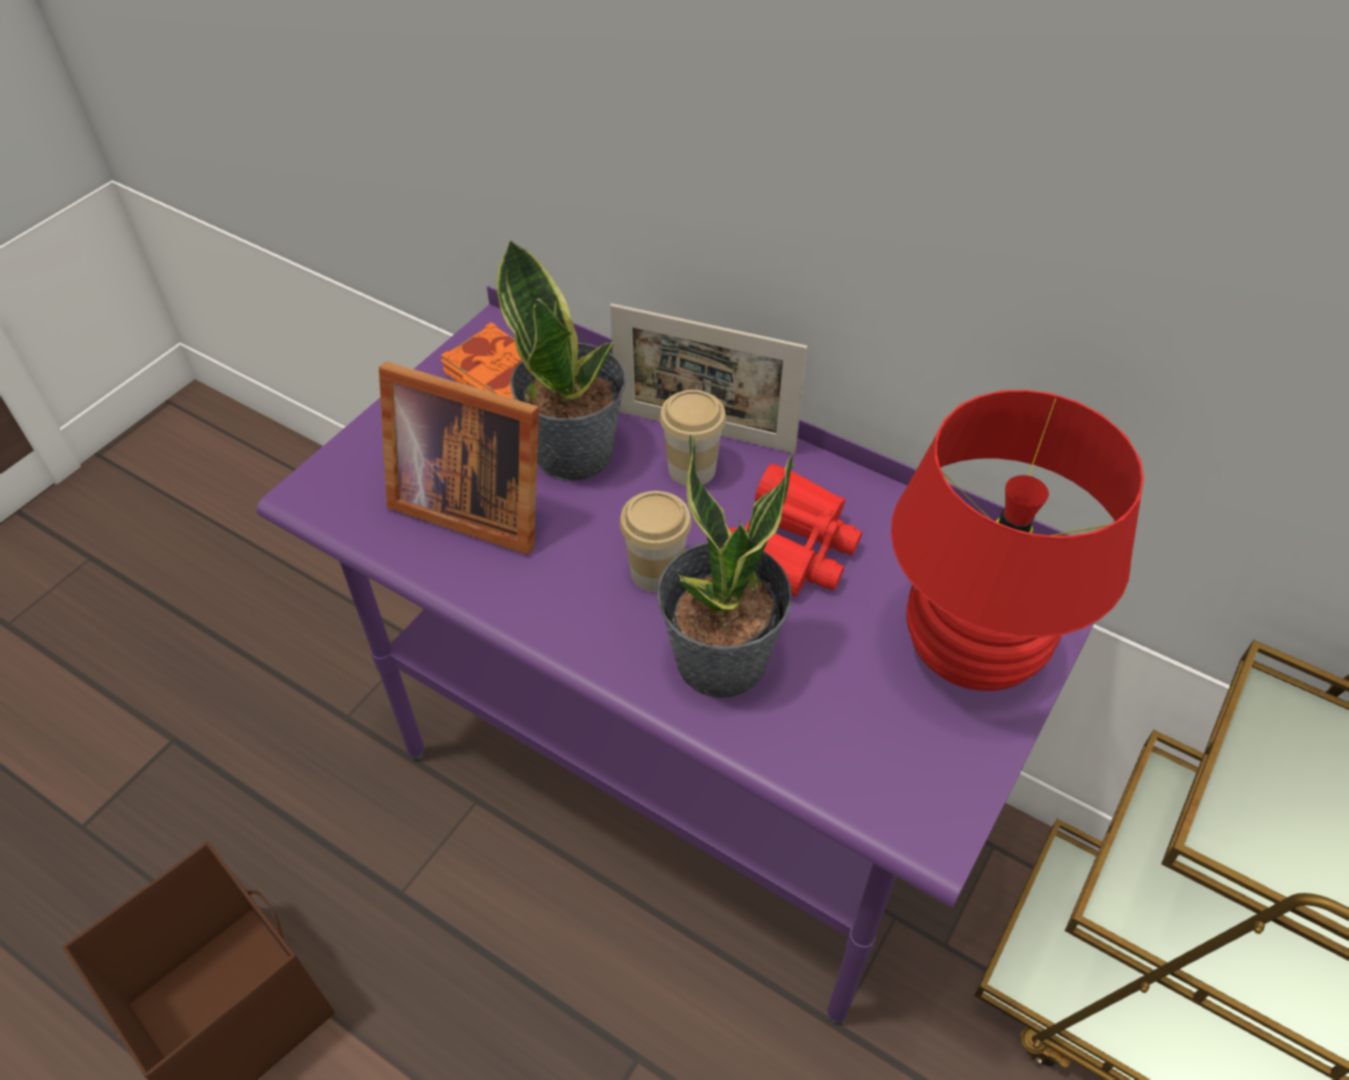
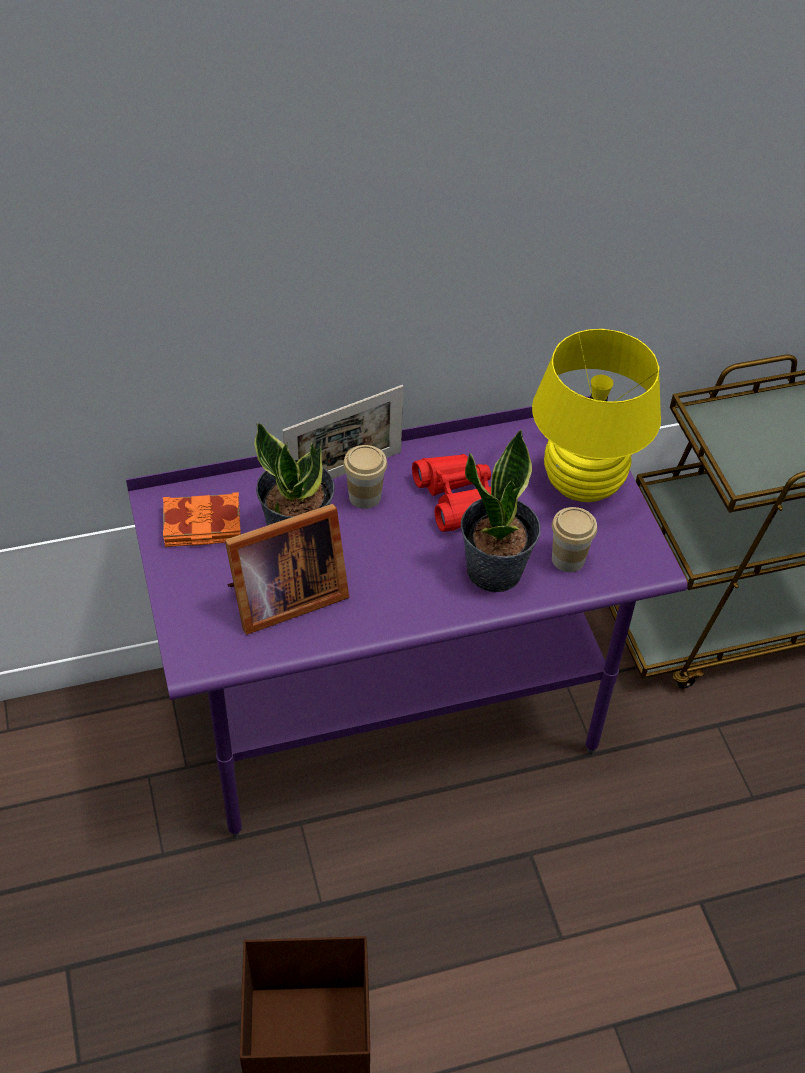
camera: 50 degrees left, 0 degrees up
(656, 572) = (416, 557): cup -> cup (568, 559)
(971, 652) = (583, 483): red table lamp -> yellow table lamp

